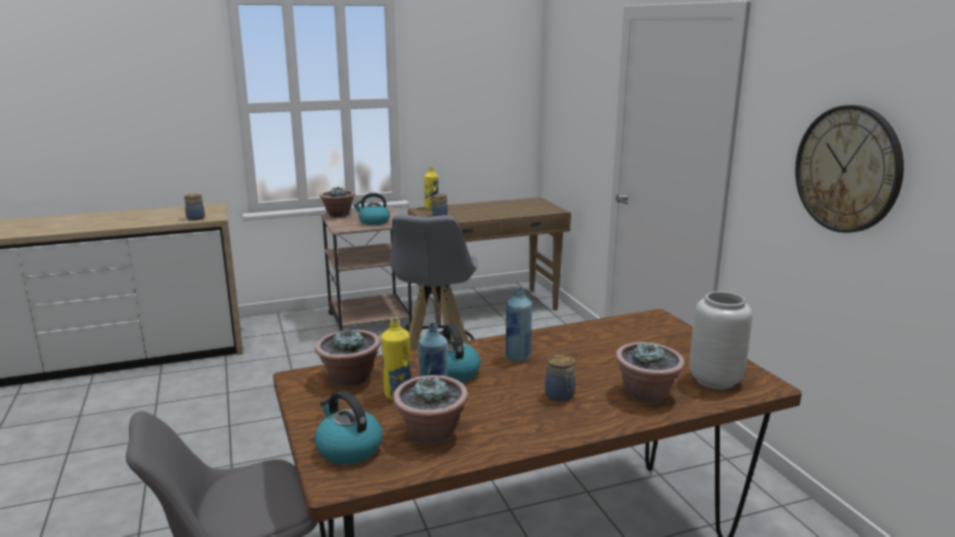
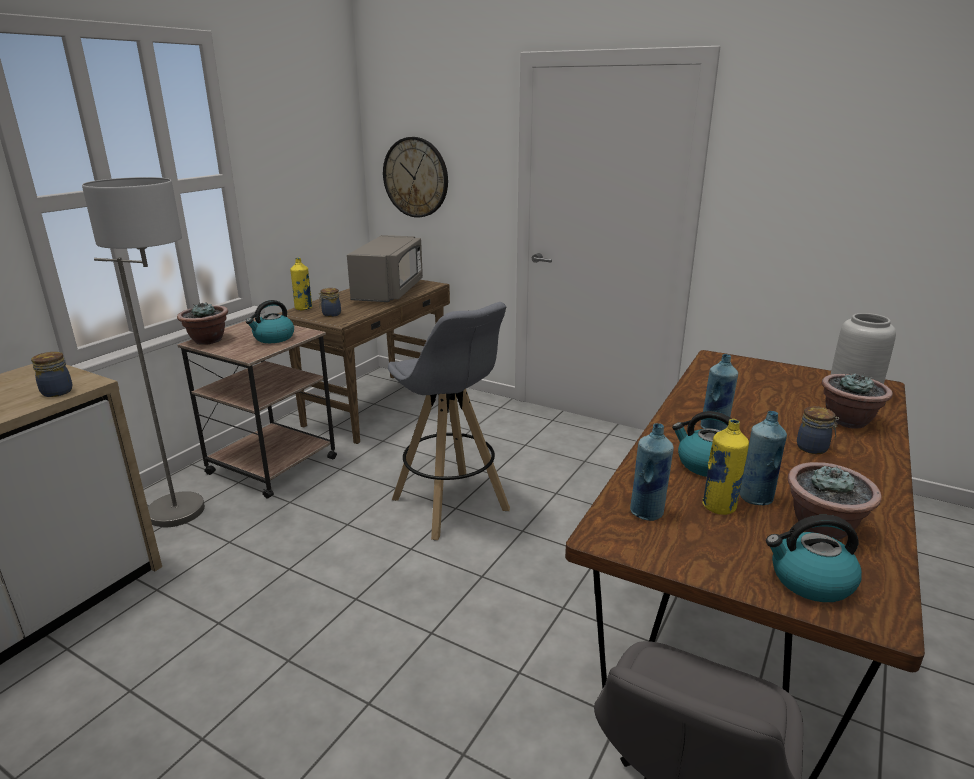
camera: 40 degrees left, 5 degrees up
(292, 333) = (191, 513): none -> grey floor lamp
(350, 379) = (647, 513): potted plant -> blue bottle
(511, 209) = (389, 292): none -> grey microwave
(847, 169) = (854, 194): wall clock -> wall clock (416, 177)

